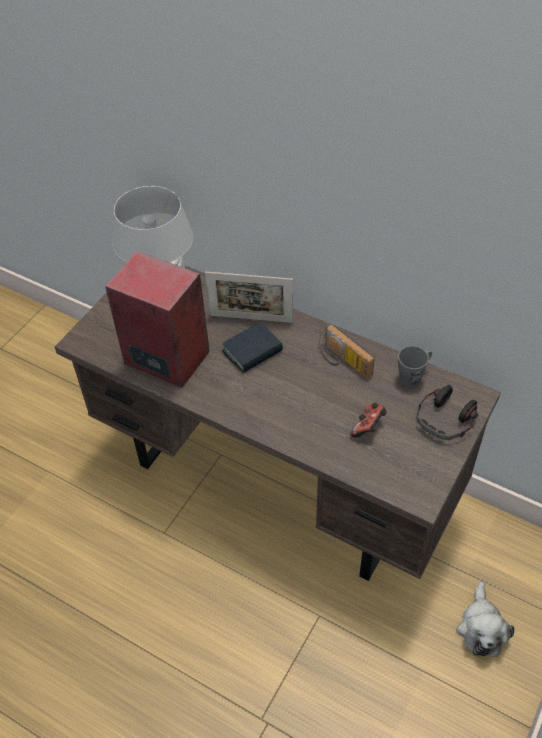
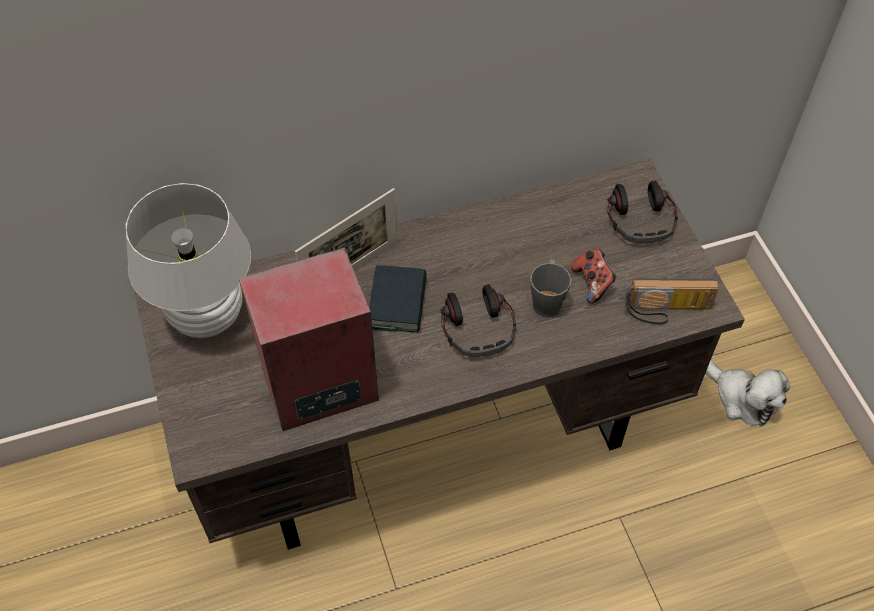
camera: 50 degrees left, 5 degrees up
(275, 397) = (478, 328): none -> headphones
(342, 362) = (492, 241): radio -> radio (667, 311)
(413, 376) = (568, 204): grey mug -> grey mug (547, 300)

